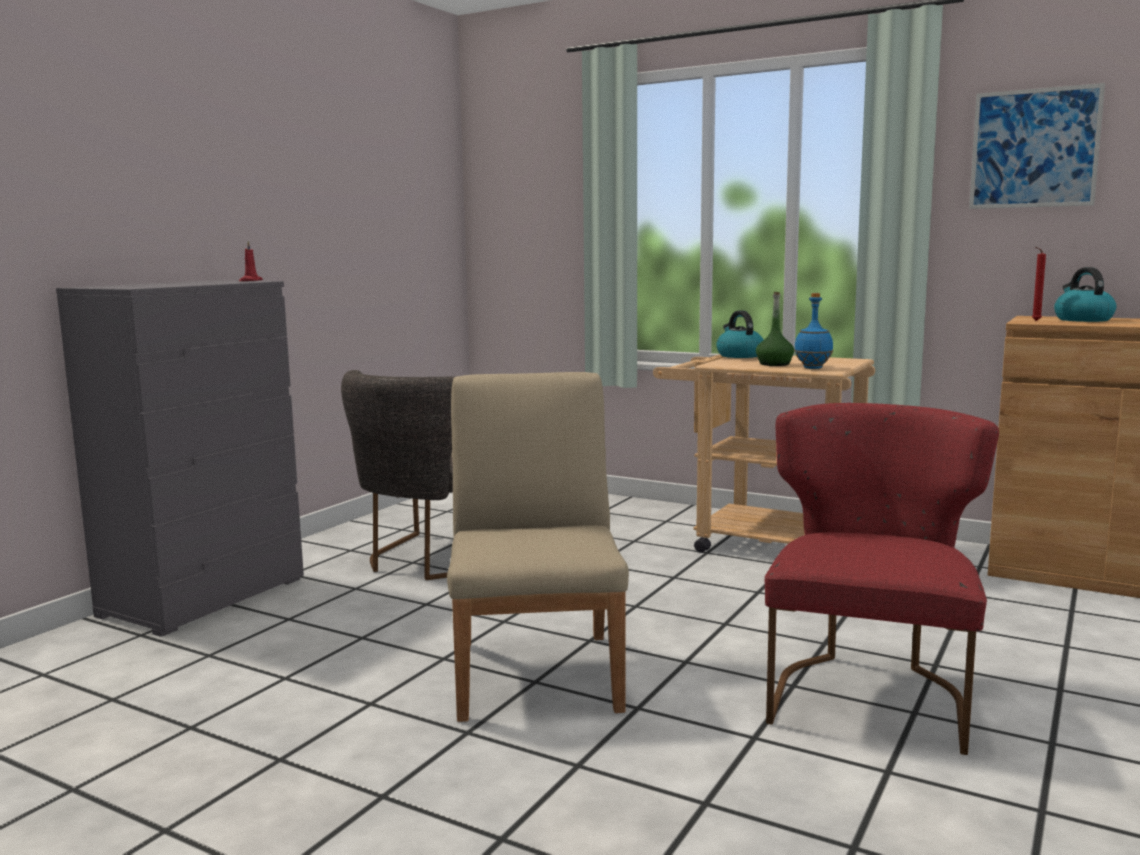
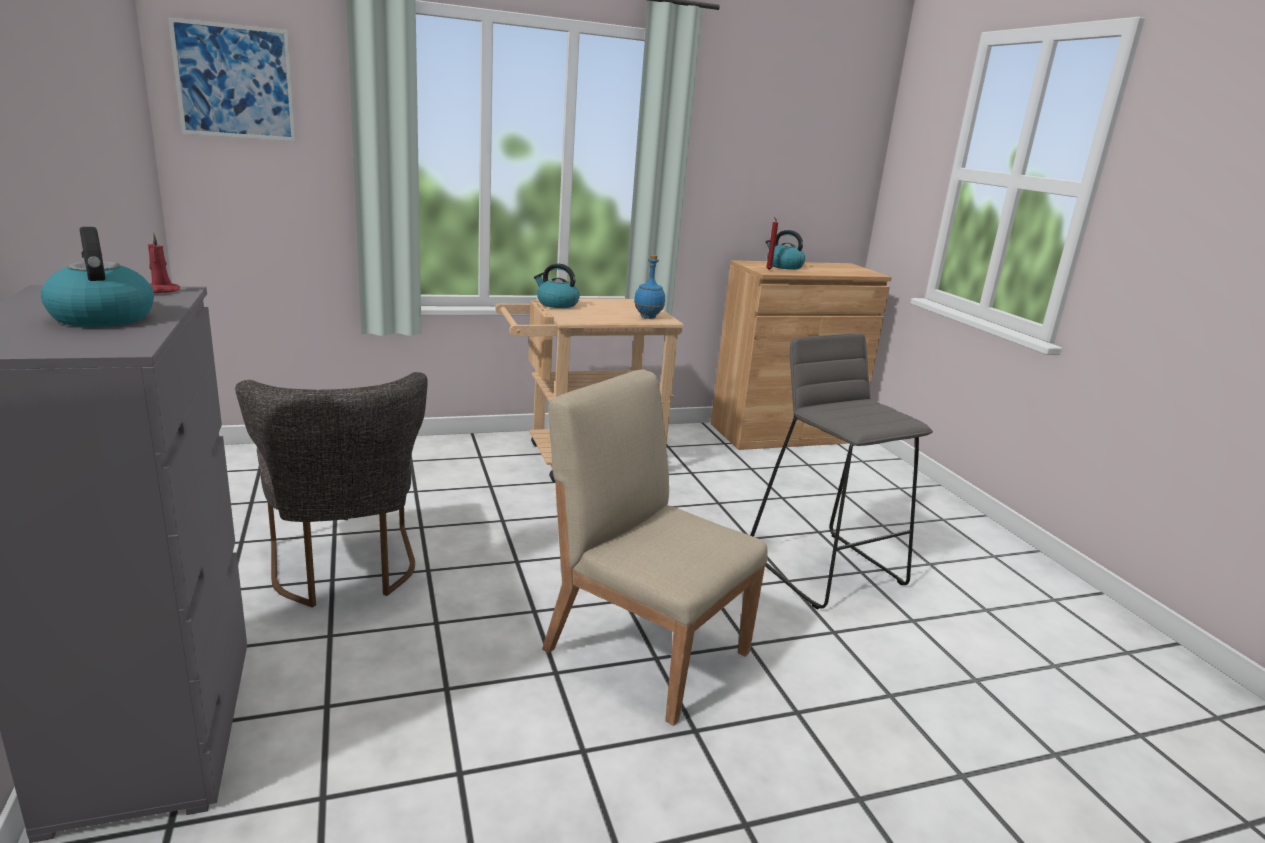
camera: 50 degrees left, 10 degrees up
(178, 284) = (102, 317): none -> kettle
(774, 364) = (609, 314): green bottle -> none
(868, 694) = (826, 568): red chair -> grey stool
(1034, 148) = (746, 135): picture -> picture (235, 82)

